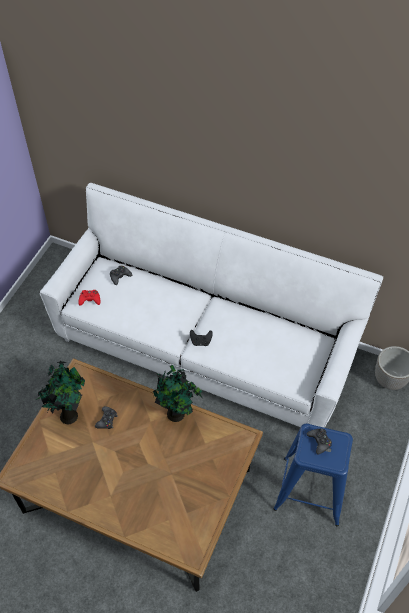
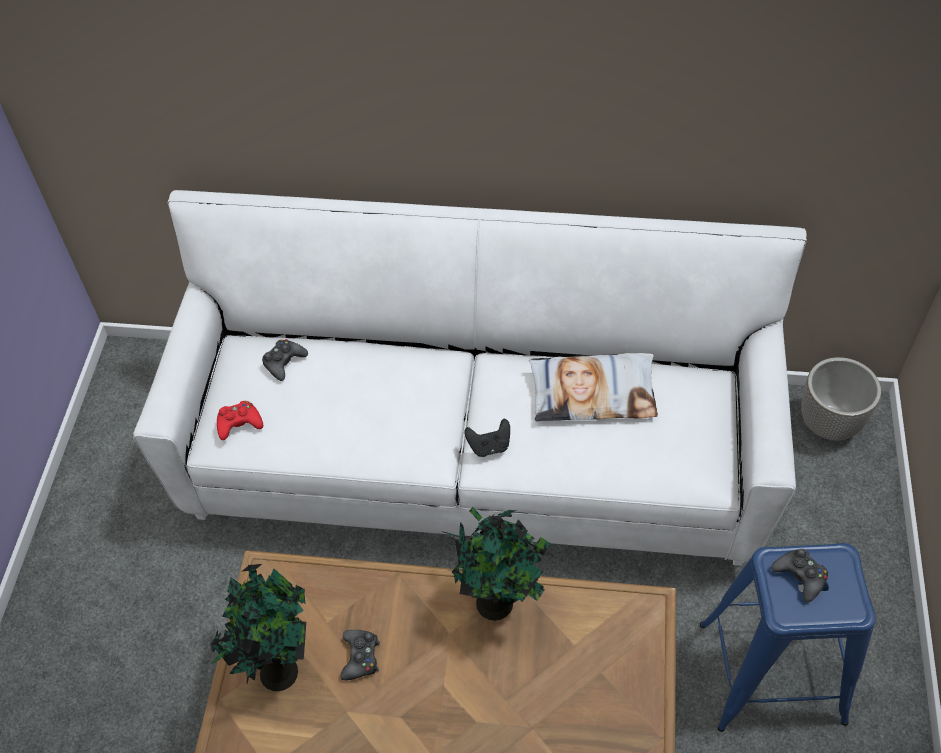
camera: 15 degrees left, 0 degrees up
(260, 330) = (593, 392): none -> pillow

